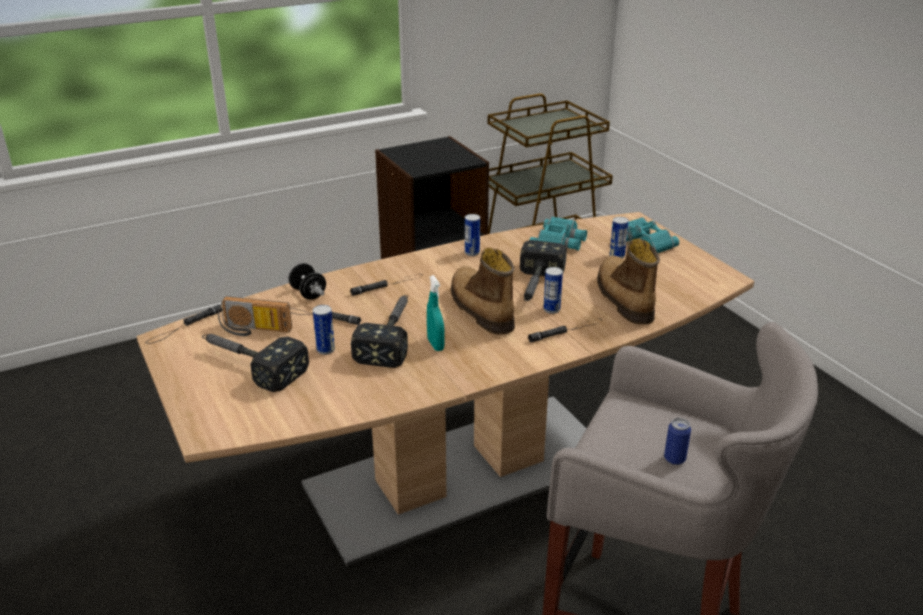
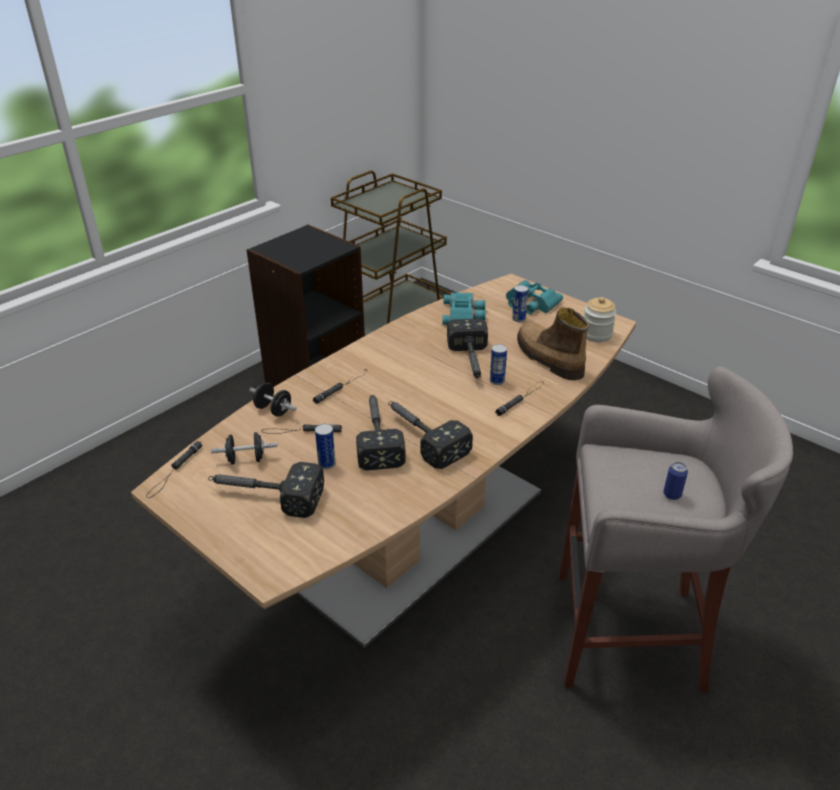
camera: 20 degrees left, 5 degrees up
(254, 330) = (246, 459): radio -> black dumbbell
(435, 345) = (421, 436): turquoise spray bottle -> hammer
(472, 253) = (396, 339): can -> none
(480, 309) = (437, 394): boot -> none
(696, 285) = (596, 334): none -> jar

